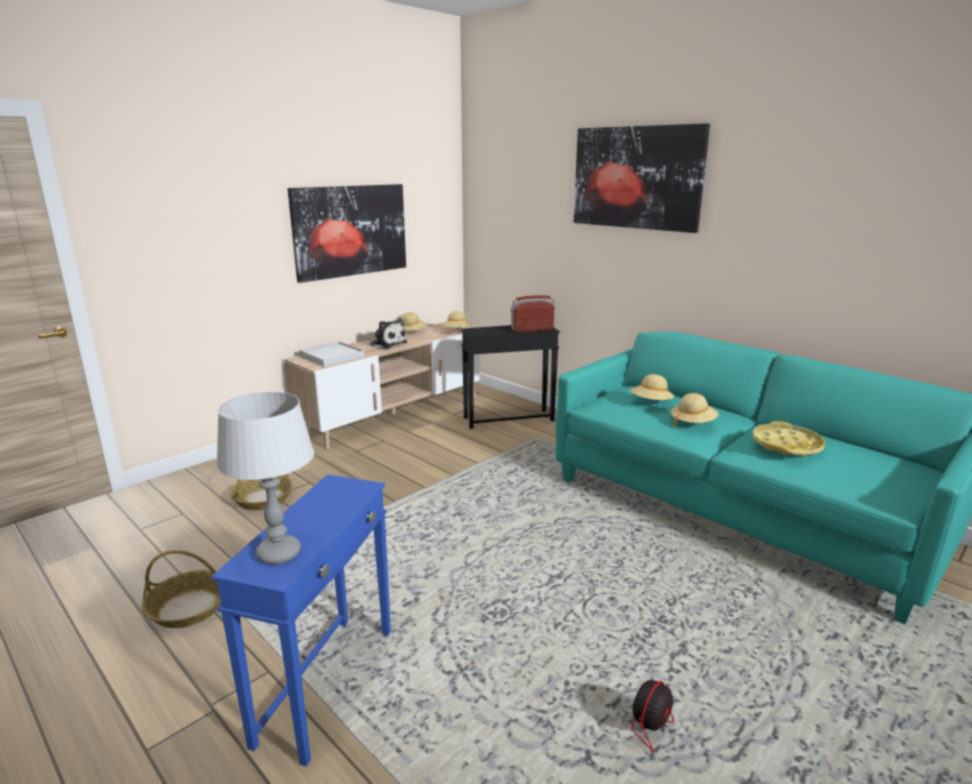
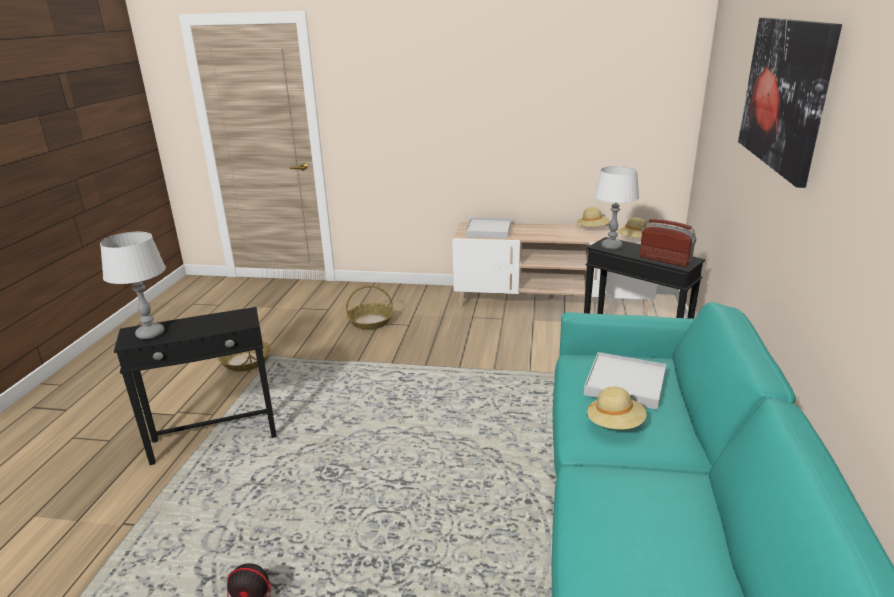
camera: 55 degrees right, 5 degrees up
(328, 683) = (215, 439): blue side table -> black side table
(350, 231) = (542, 117): picture -> none
(387, 344) = (550, 232): plush toy -> none
(482, 332) = (611, 246): none -> white table lamp
(651, 403) = (625, 384): beige hat -> white tray
(787, 445) = (634, 502): yellow tray -> none

